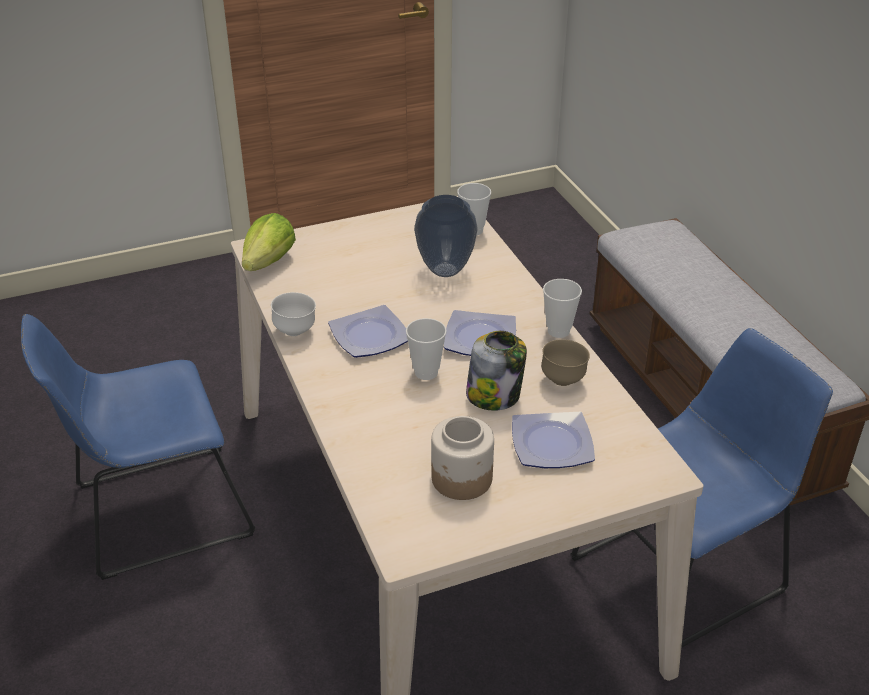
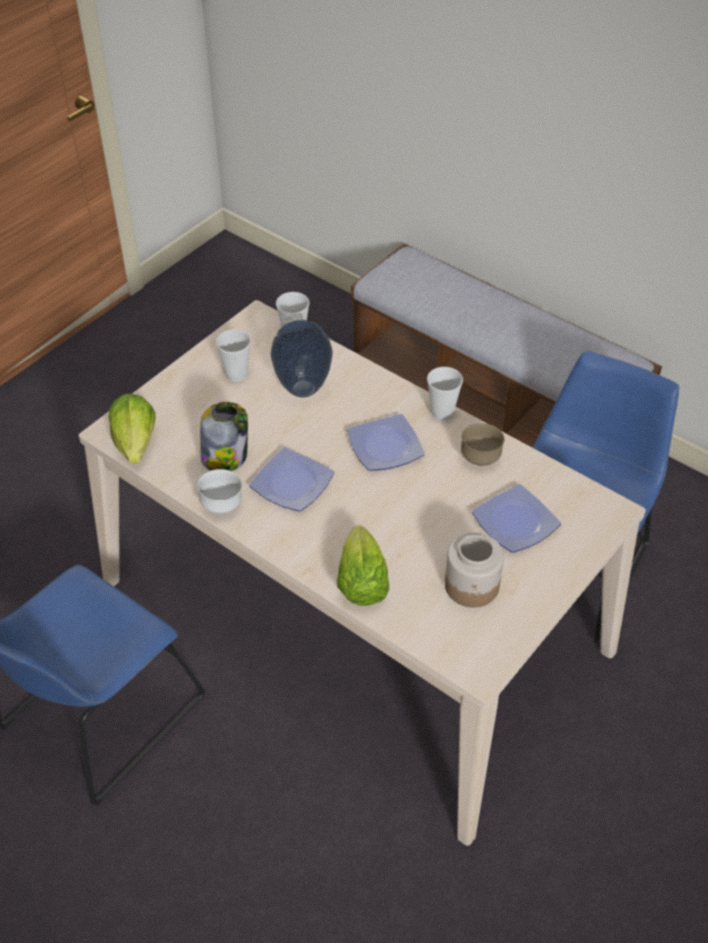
camera: 30 degrees left, 10 degrees up
(360, 435) = (361, 583): none -> lettuce
(426, 372) = (367, 499): cup -> cup (236, 375)
(494, 395) = (438, 497): jar -> jar (225, 456)

